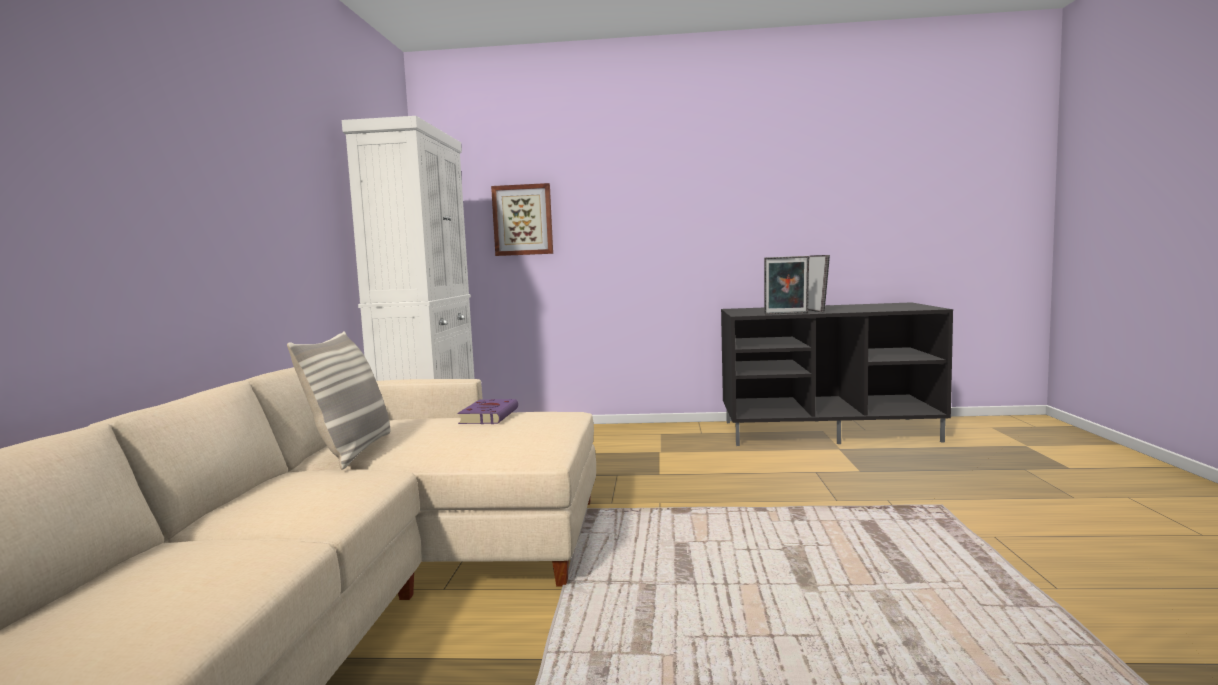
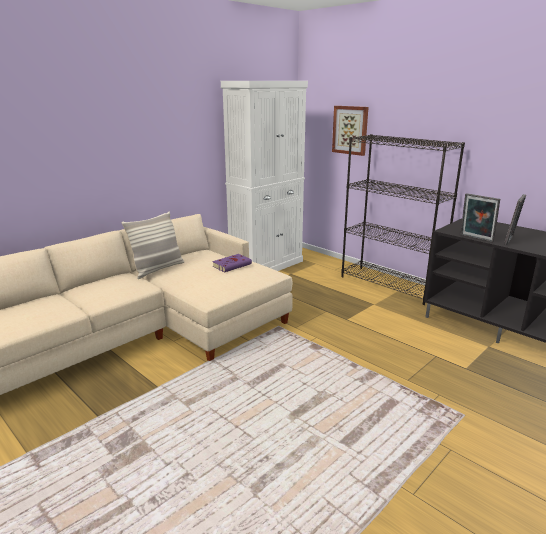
camera: 40 degrees right, 15 degrees up
(641, 431) = (390, 284): none -> black bookcase

